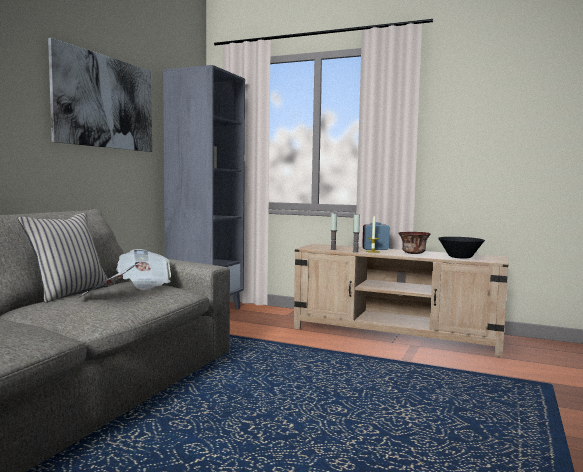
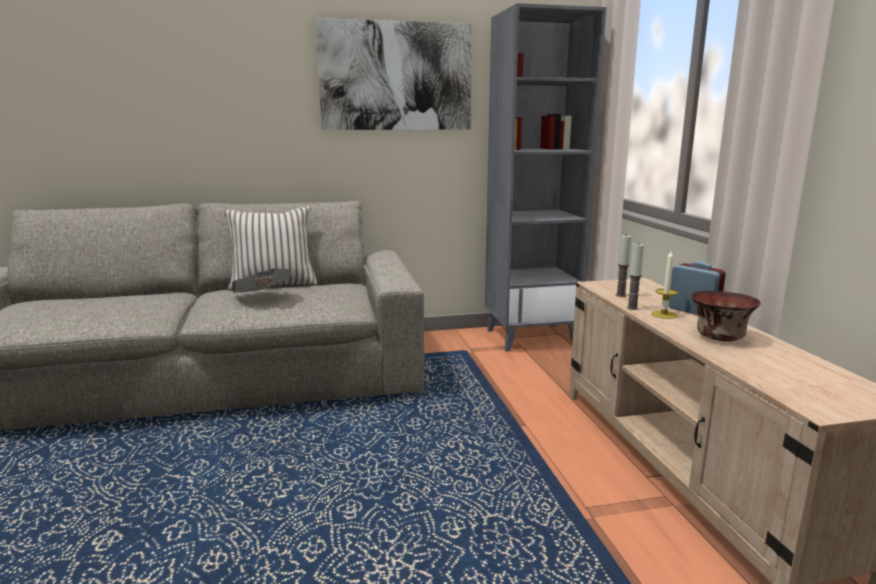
camera: 55 degrees right, 10 degrees up
(144, 284) = (334, 290): newspaper -> none
(460, 257) = (779, 373): black bowl -> none

